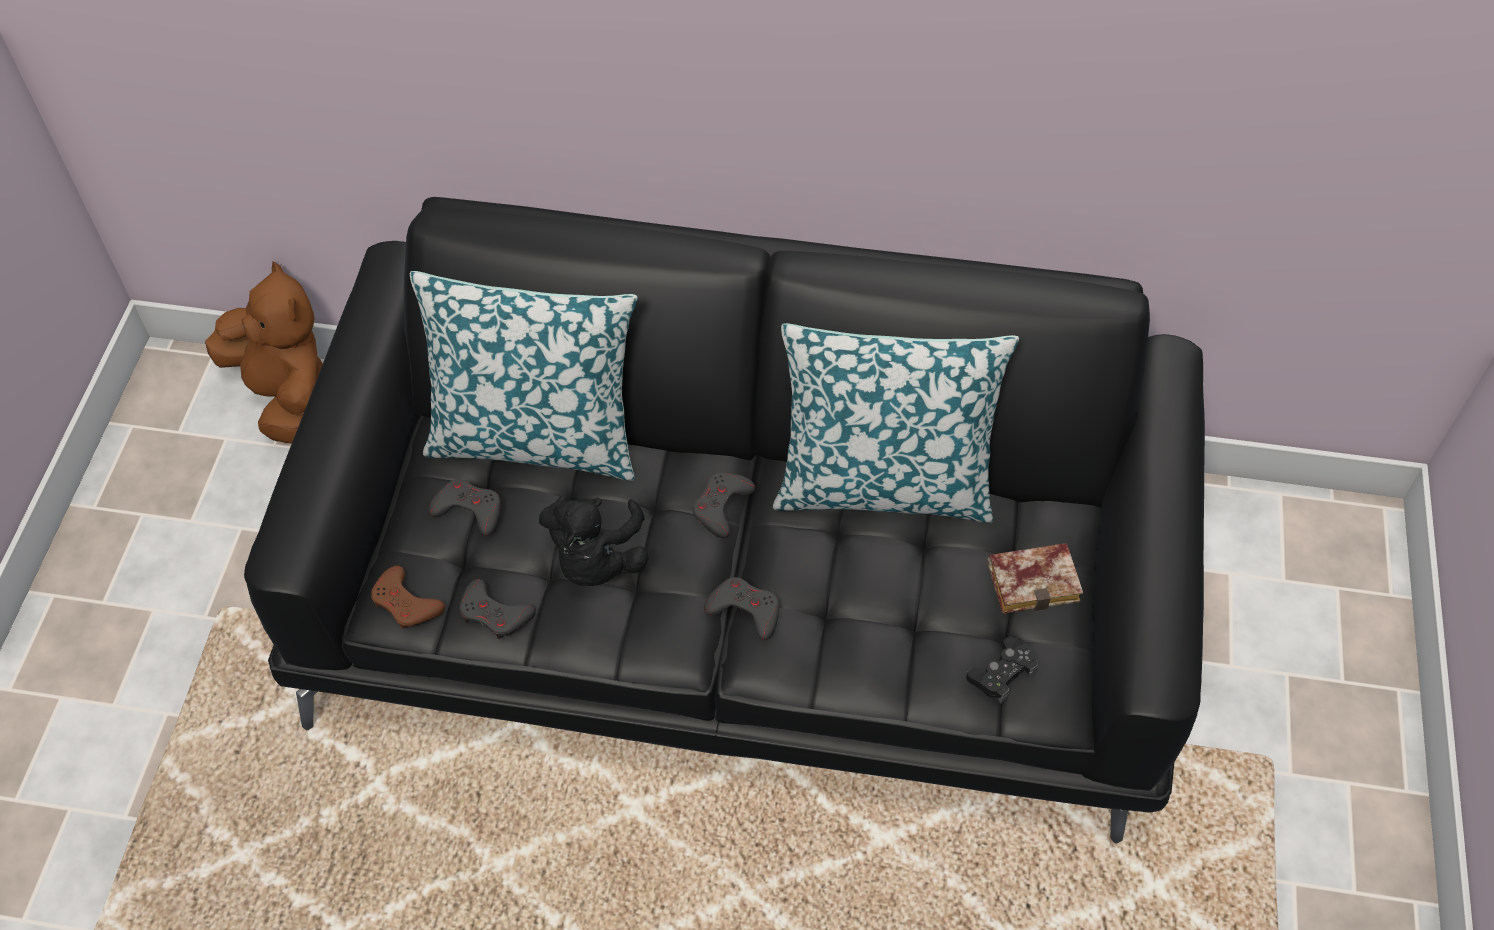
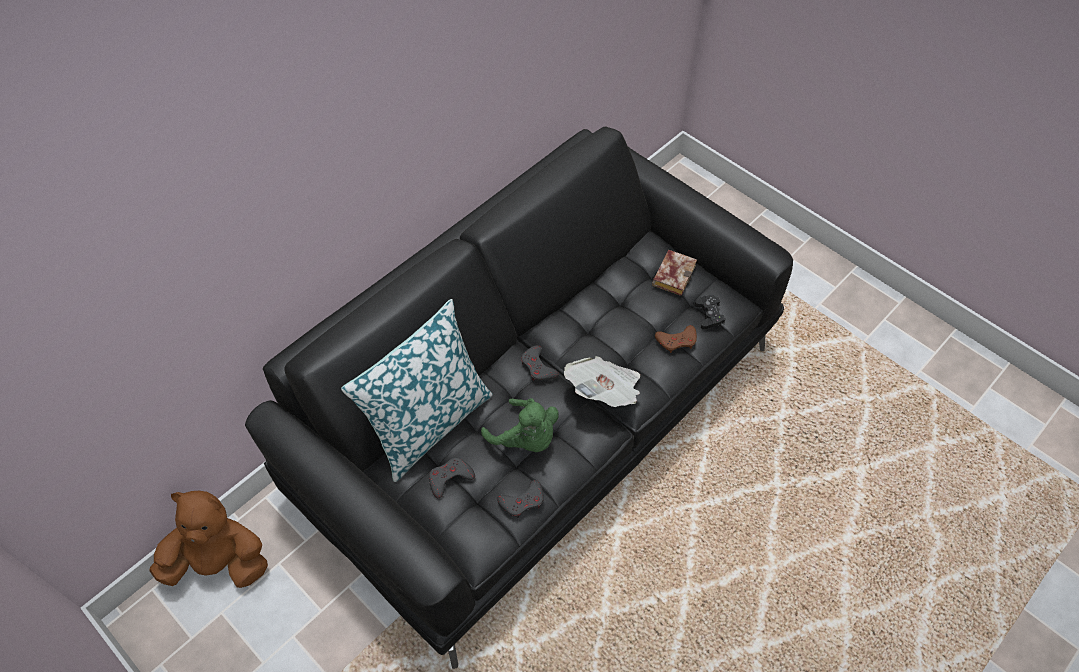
camera: 55 degrees left, 0 degrees up
(406, 603) = (483, 541): brown game controller -> brown game controller (677, 341)
(595, 560) = (525, 438): black plush toy -> green plush toy
(745, 610) = (604, 391): grey game controller -> newspaper
(883, 484) = (577, 297): pillow -> none

